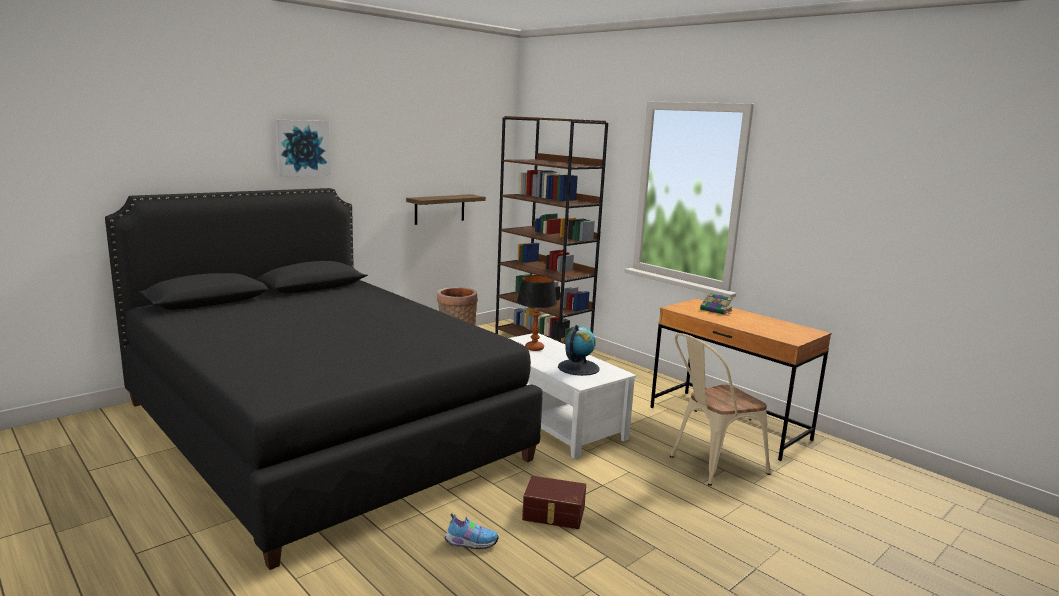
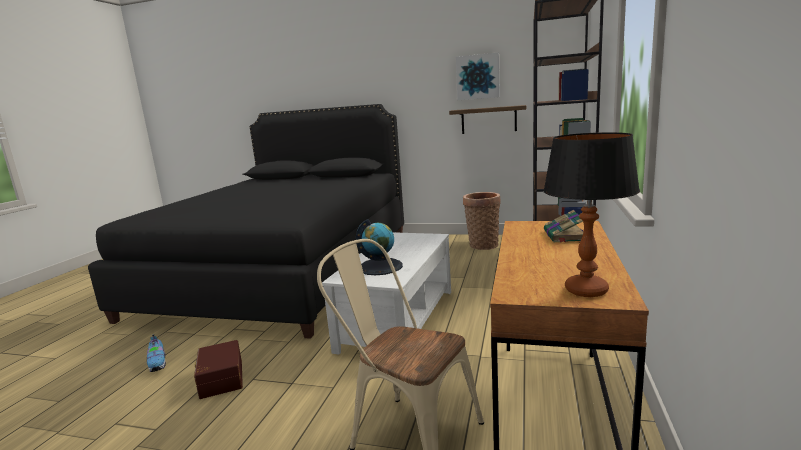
camera: 60 degrees right, 0 degrees up
(302, 148) = (362, 75): picture -> picture (478, 77)
(534, 348) = (403, 244): table lamp -> table lamp (586, 290)

